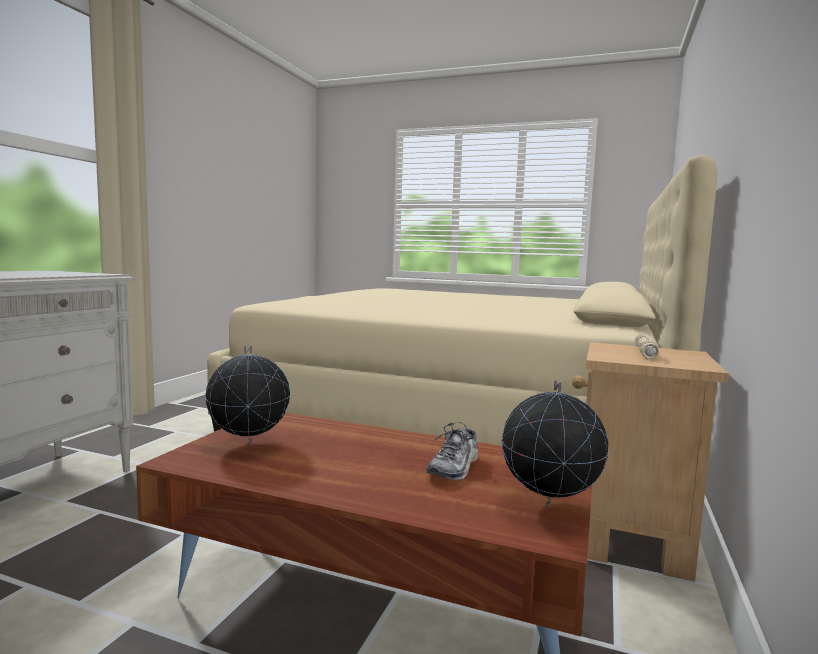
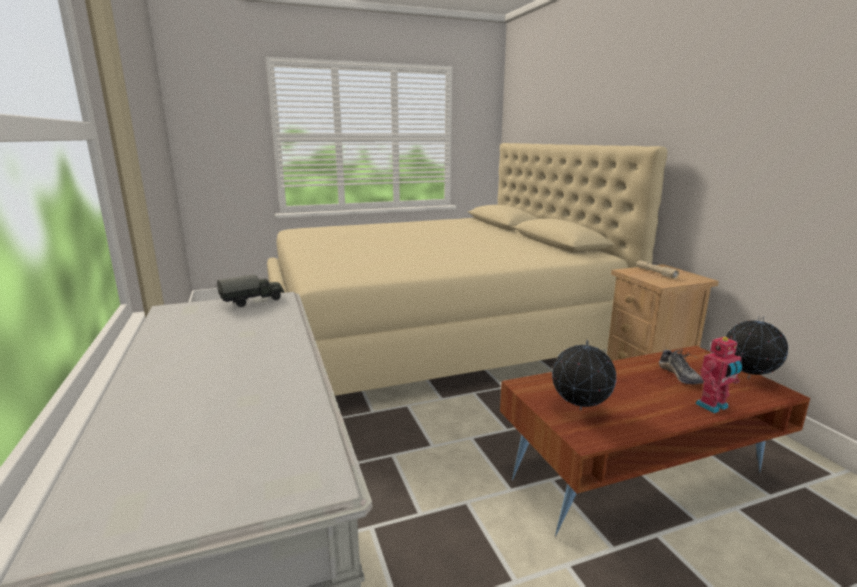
camera: 40 degrees left, 10 degrees up
(87, 273) = (253, 301): none -> toy truck
(390, 501) = (713, 406): none -> toy robot

